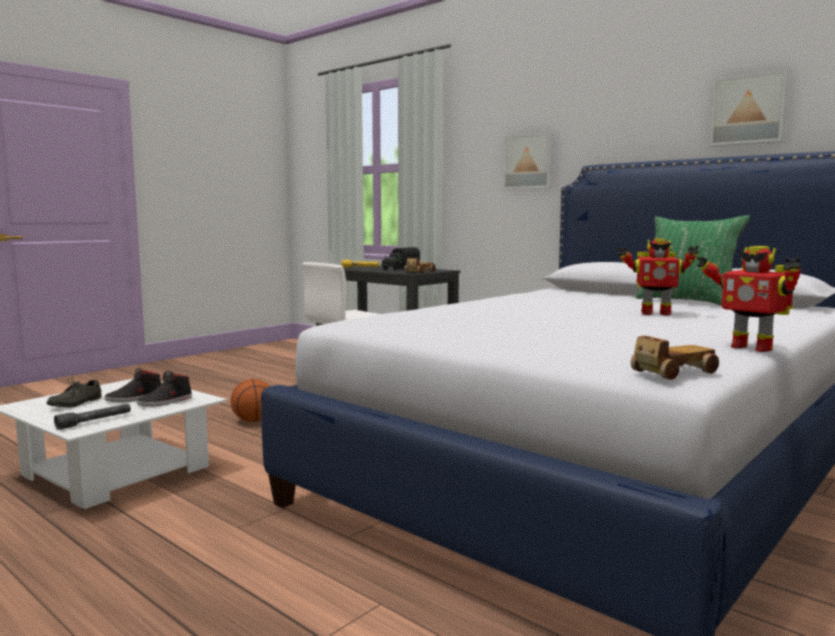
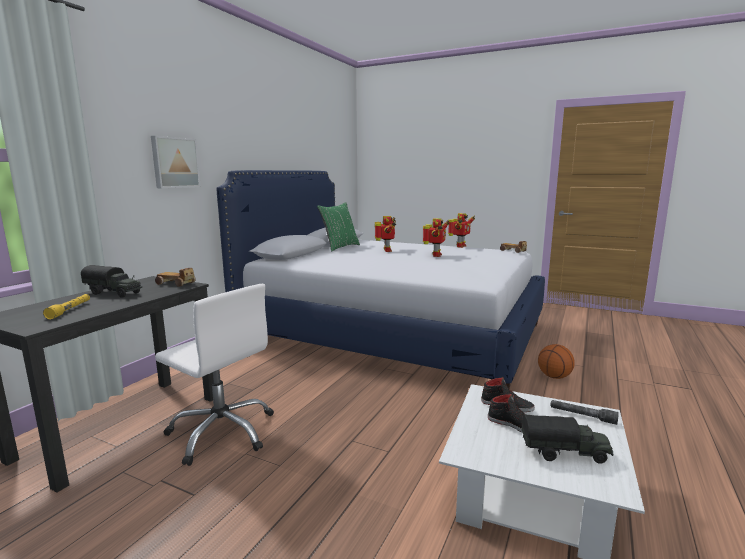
camera: 105 degrees left, 5 degrees up
(74, 403) = (565, 453): grey shoe -> toy truck
(253, 421) = (349, 464): basketball -> basketball (554, 376)
(595, 326) = (435, 255): none -> toy robot
(749, 110) = (287, 144): picture -> none

